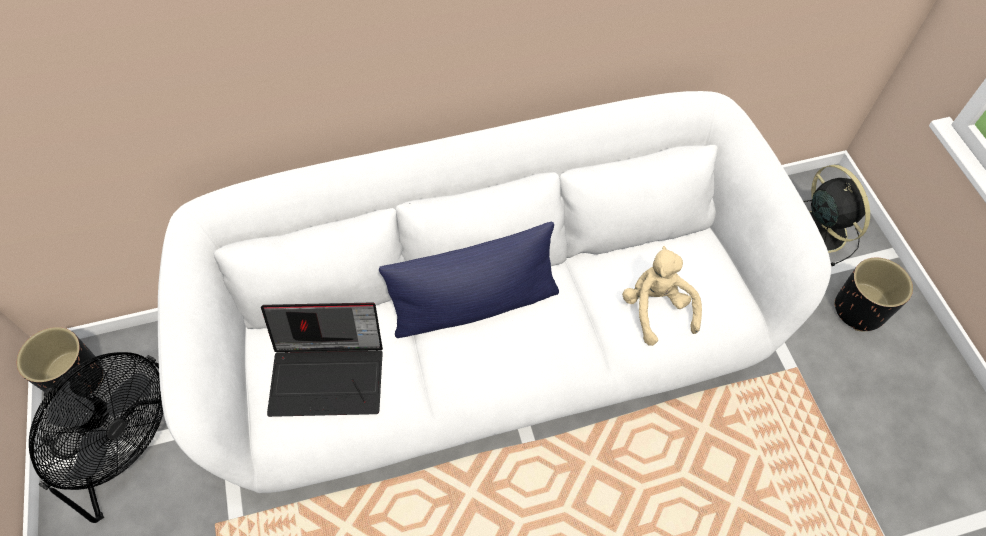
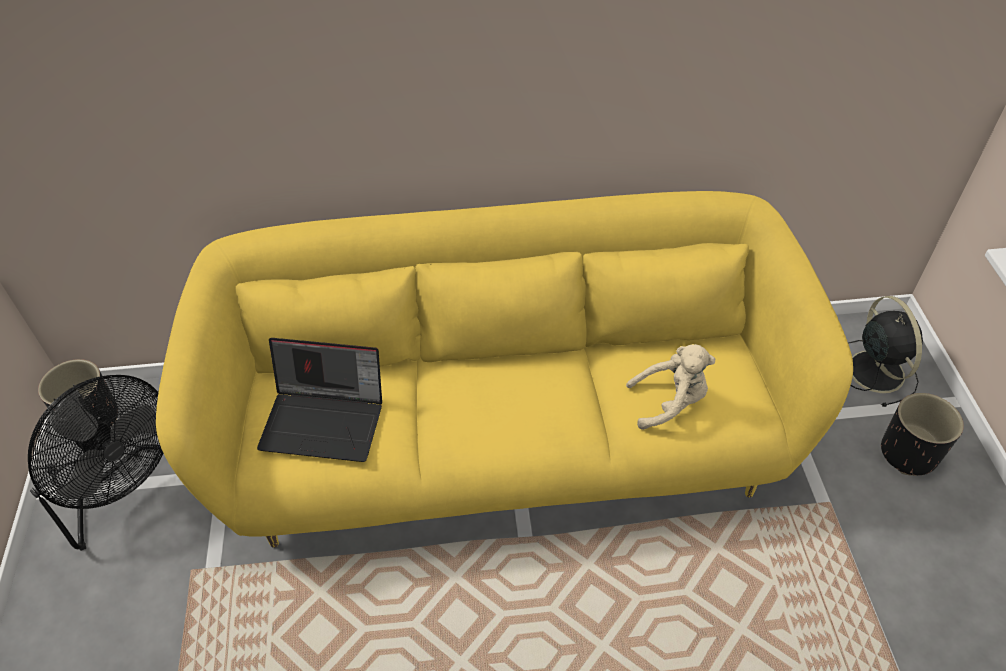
camera: 10 degrees right, 10 degrees down
(475, 305) = (483, 376): blue pillow -> none
(493, 347) = (505, 441): white sofa -> yellow sofa
(656, 309) = (670, 402): beige plush toy -> beige plush toy turned 90 degrees clockwise

